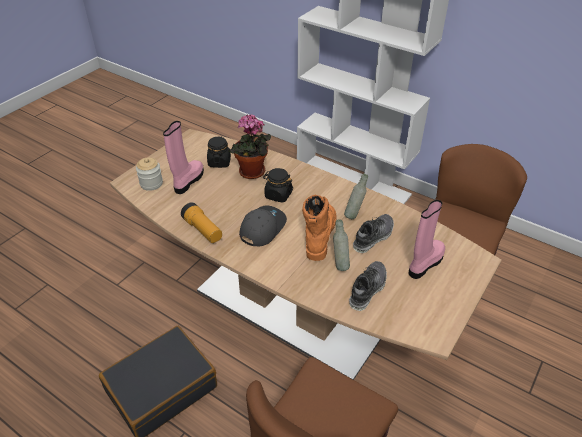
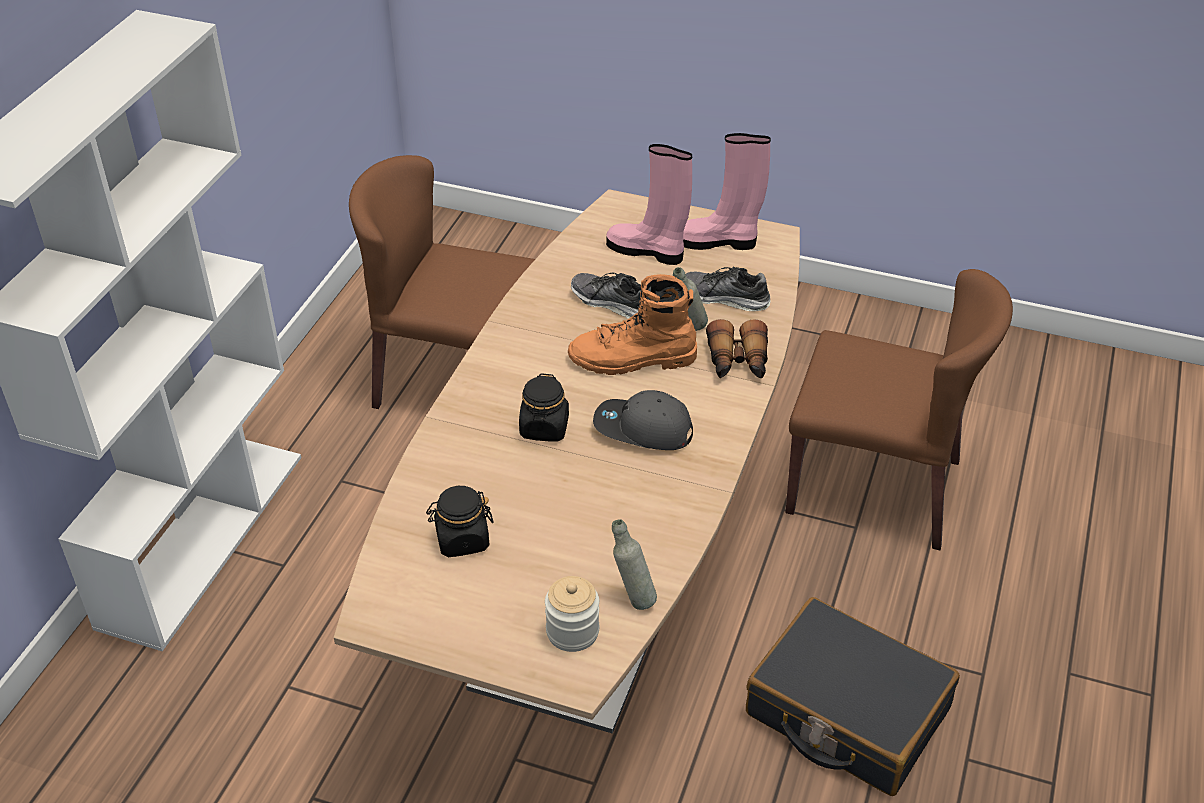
camera: 105 degrees left, 0 degrees up
(188, 181) = (543, 571): pink boot -> pink boot (718, 242)
(203, 230) = (680, 505): flashlight -> none
(252, 173) = (488, 479): potted plant -> none
(302, 279) = (738, 362): none -> binoculars
(354, 215) = (566, 329): grey bottle -> grey bottle (633, 598)

